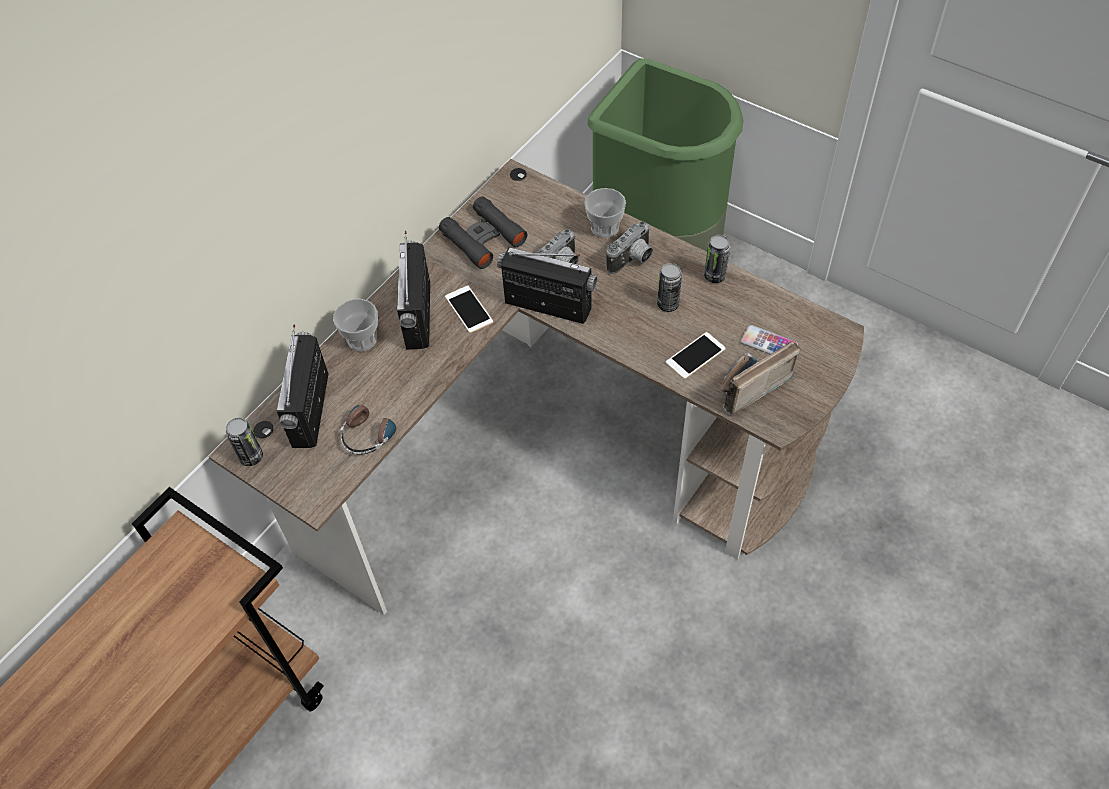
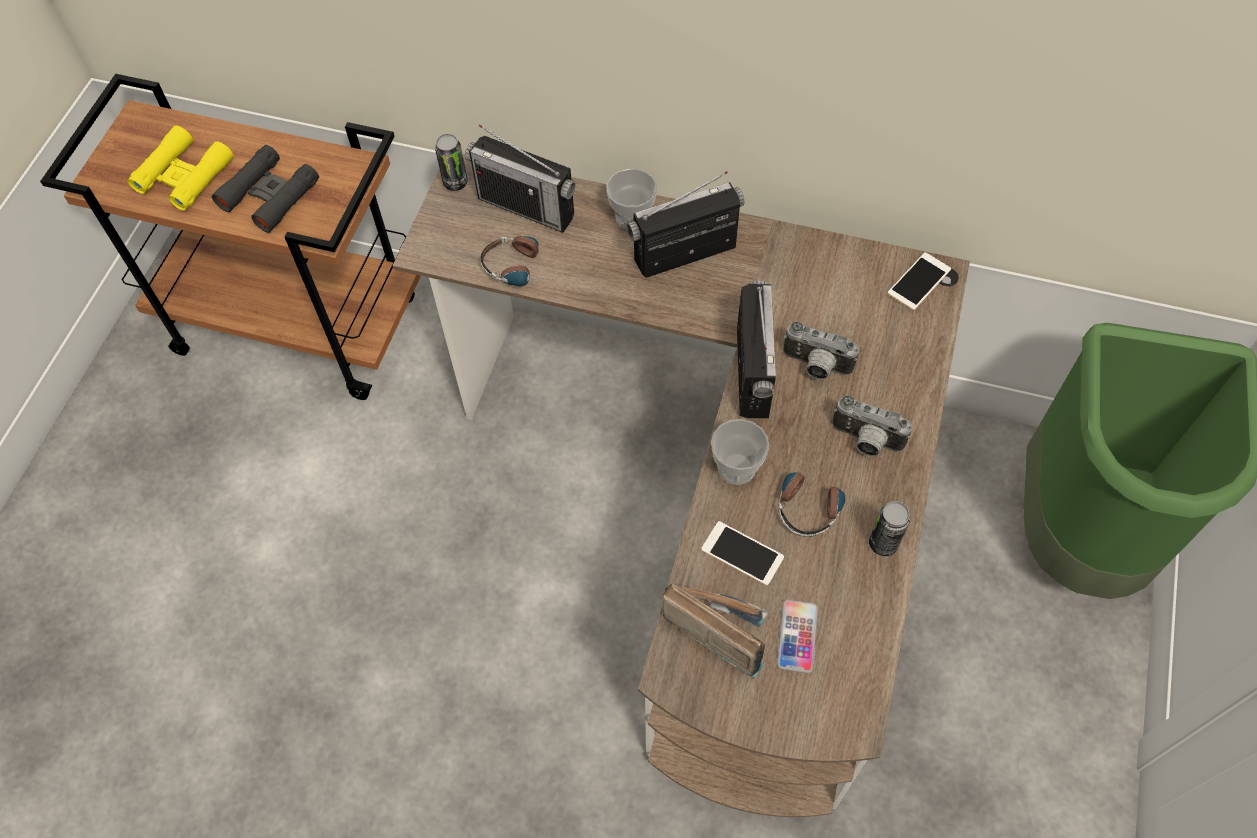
camera: 70 degrees right, 5 degrees up
(88, 705) = (184, 176): none -> yellow binoculars
(310, 410) = (526, 207): radio -> radio turned 135 degrees counterclockwise
(469, 309) = (714, 297): phone -> phone (919, 281)
(483, 238) = (826, 275): black binoculars -> black binoculars (269, 195)
(605, 228) = (904, 395): cup -> cup (736, 468)
(668, 304) = (811, 500): can -> headphones

